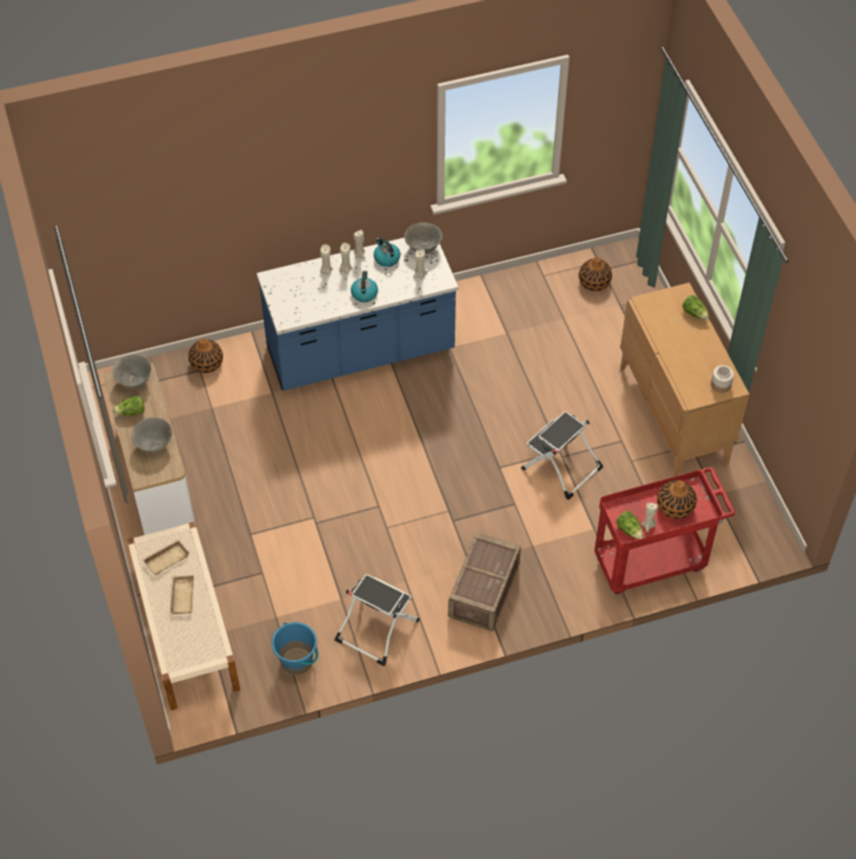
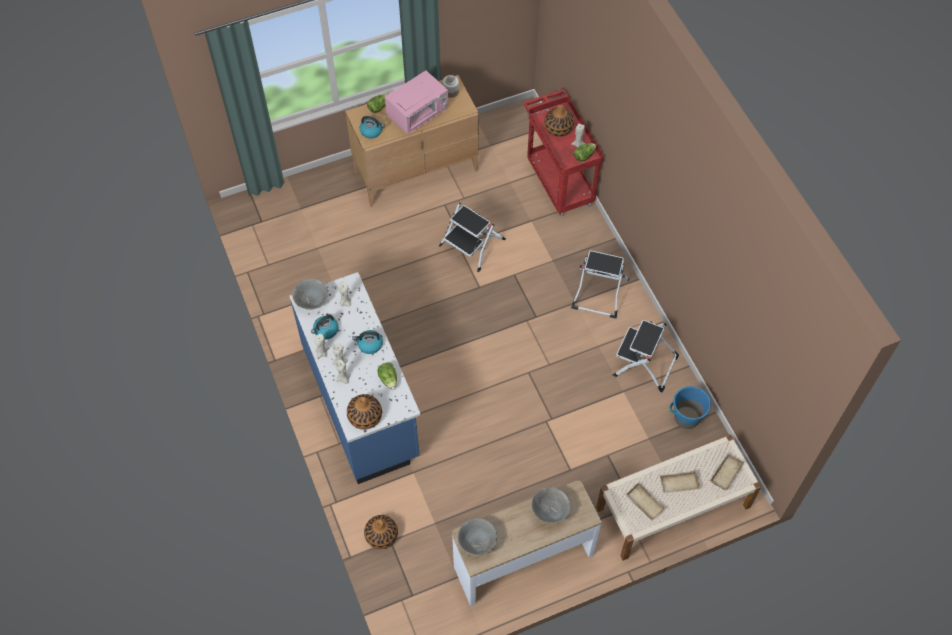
camera: 95 degrees left, 5 degrees up
(131, 412) = (514, 539): lettuce -> lettuce (389, 379)
(187, 645) = (725, 472): none -> beige tray
(483, 591) = (599, 291): crate -> step ladder
(594, 282) = (276, 227): vase -> vase (365, 417)
(657, 306) = (371, 131): none -> kettle
(683, 351) = (418, 114): none -> pink microwave

